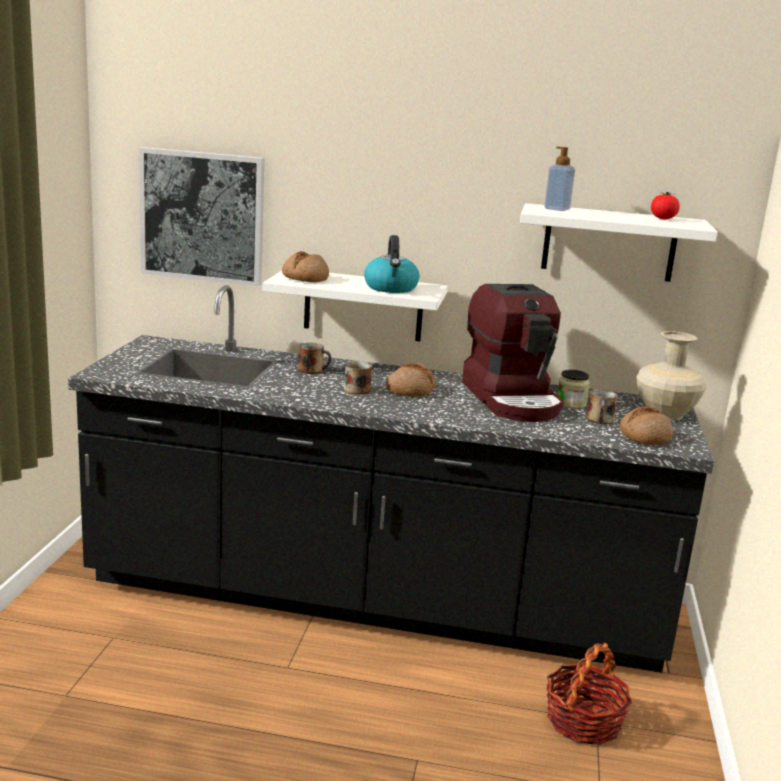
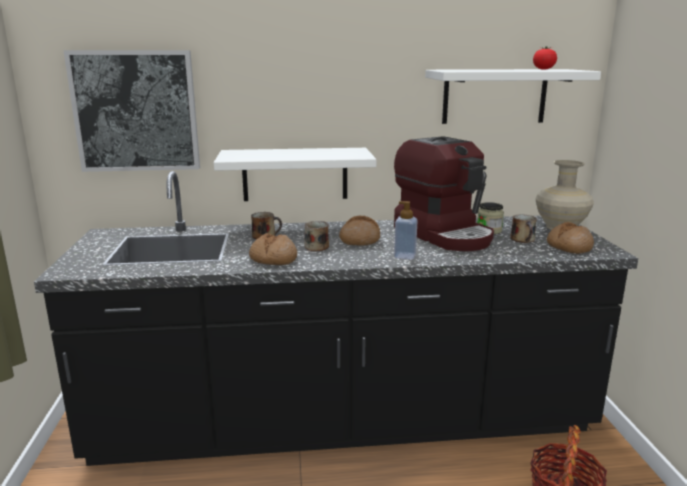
camera: 15 degrees left, 0 degrees up
(304, 278) = (247, 155): bread -> bread (273, 259)
(391, 288) = (327, 154): kettle -> none
(557, 209) = (459, 69): soap dispenser -> soap dispenser (405, 256)

